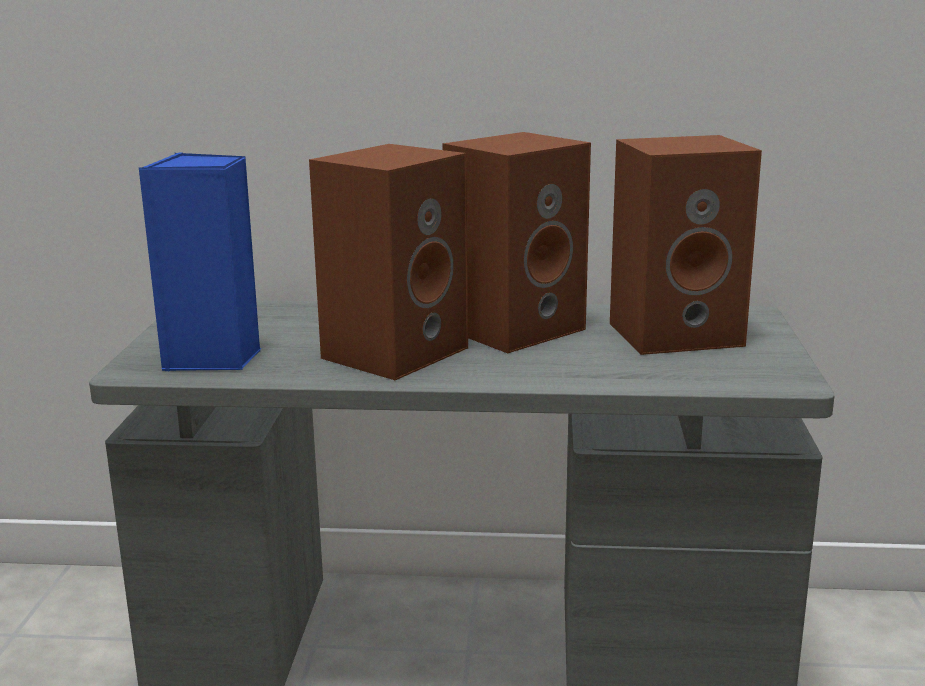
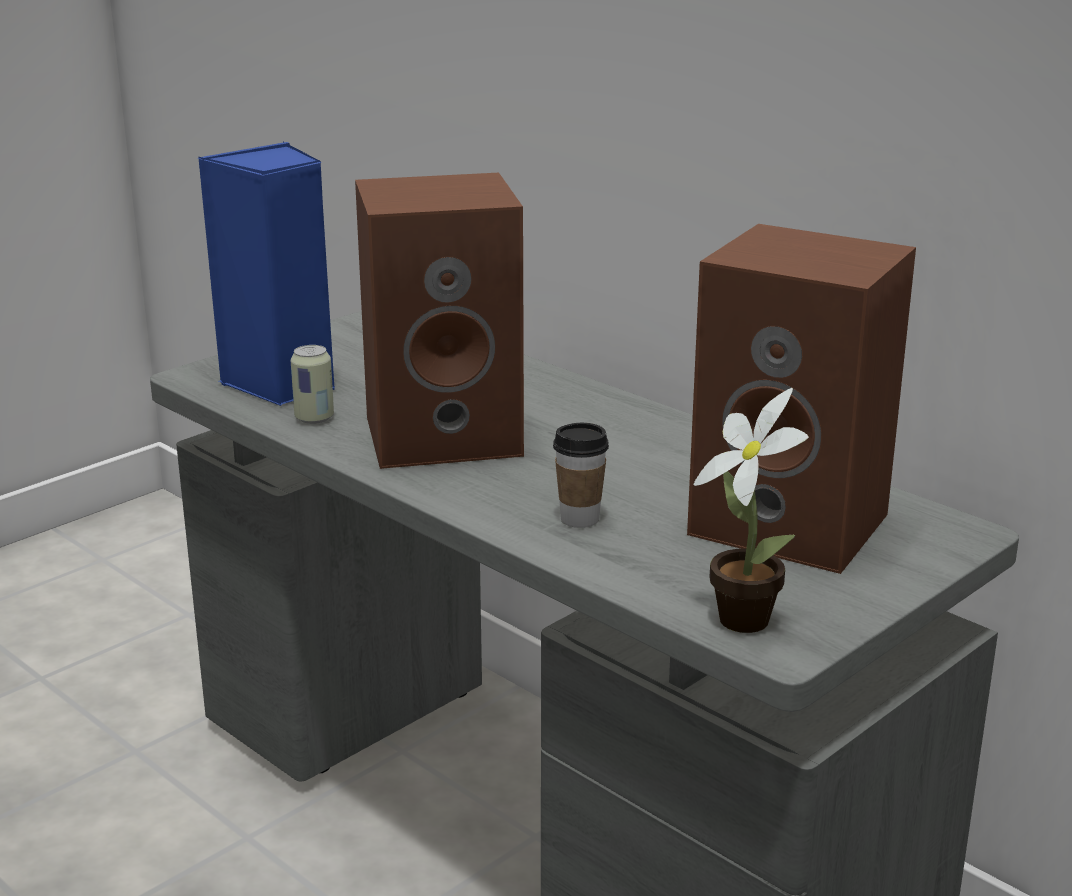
camera: 40 degrees right, 5 degrees up
(284, 369) = (314, 418): none -> can
(516, 328) = (624, 449): brown speaker -> none
(571, 366) = (579, 519): none -> cup
(747, 378) = (742, 615): none -> potted plant

